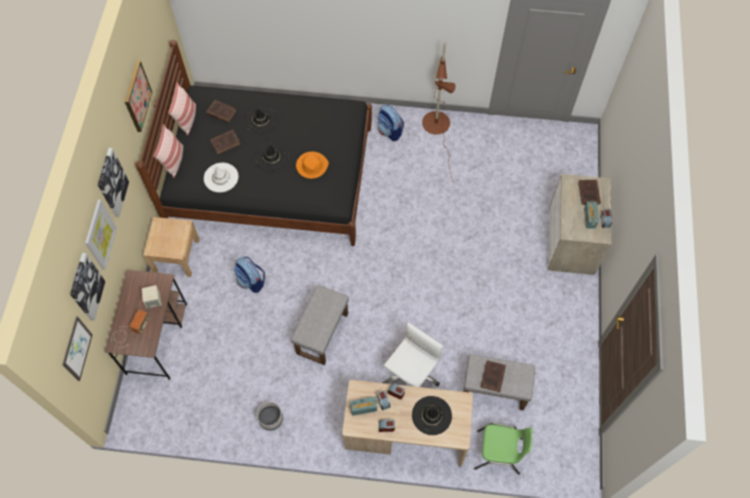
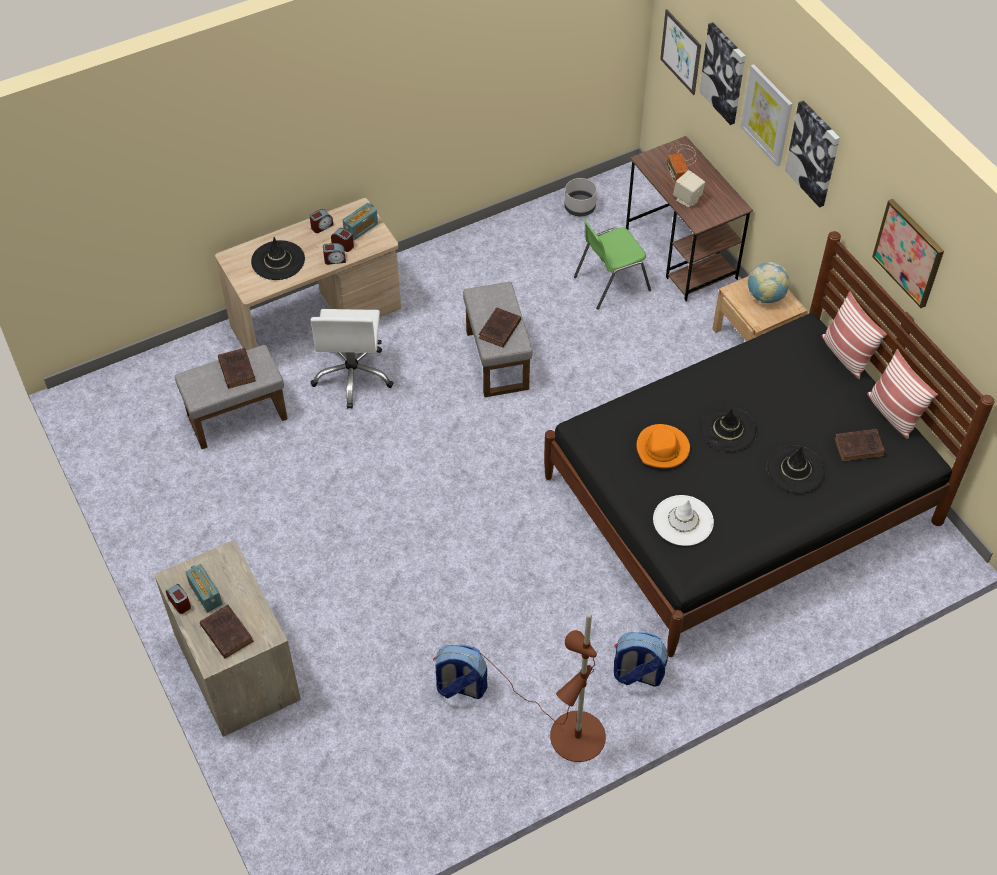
camera: 145 degrees right, 10 degrees down
(164, 238) = (765, 296): none -> globe
(221, 177) = (763, 367): white hat -> white hat (683, 521)
(226, 142) = (806, 412): brown book -> brown book (499, 330)
(251, 281) = (635, 364): backpack -> backpack (460, 687)
(270, 419) = (481, 254): grey planter -> grey planter (580, 207)
(499, 453) = (192, 358): green chair -> green chair (610, 283)

